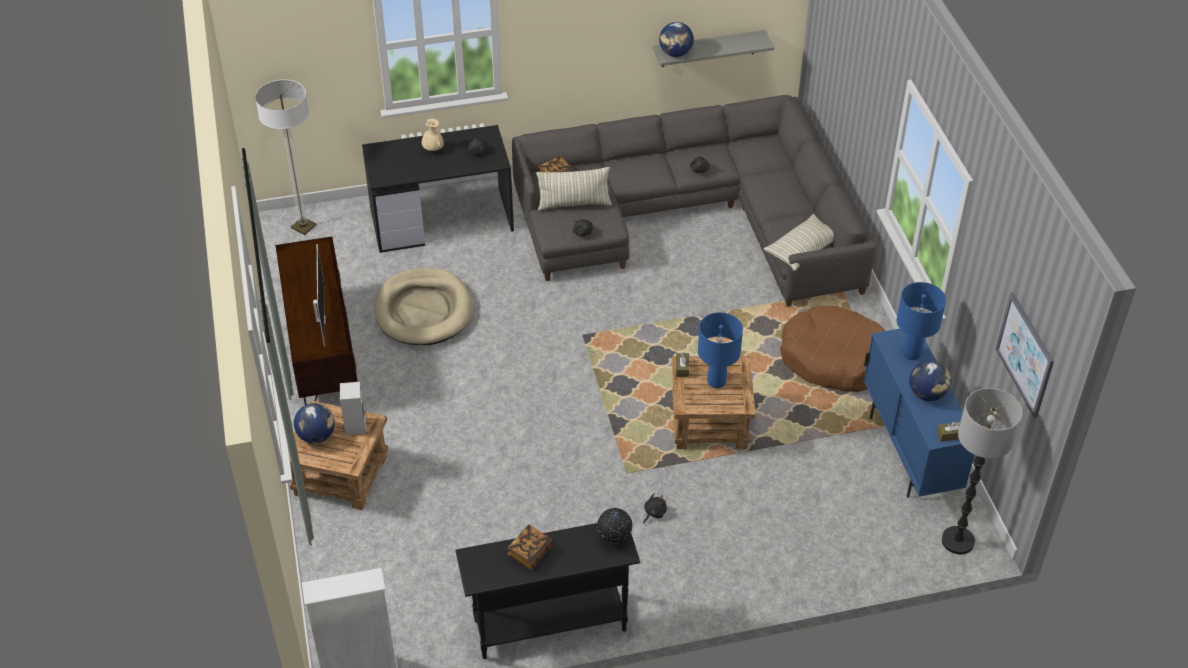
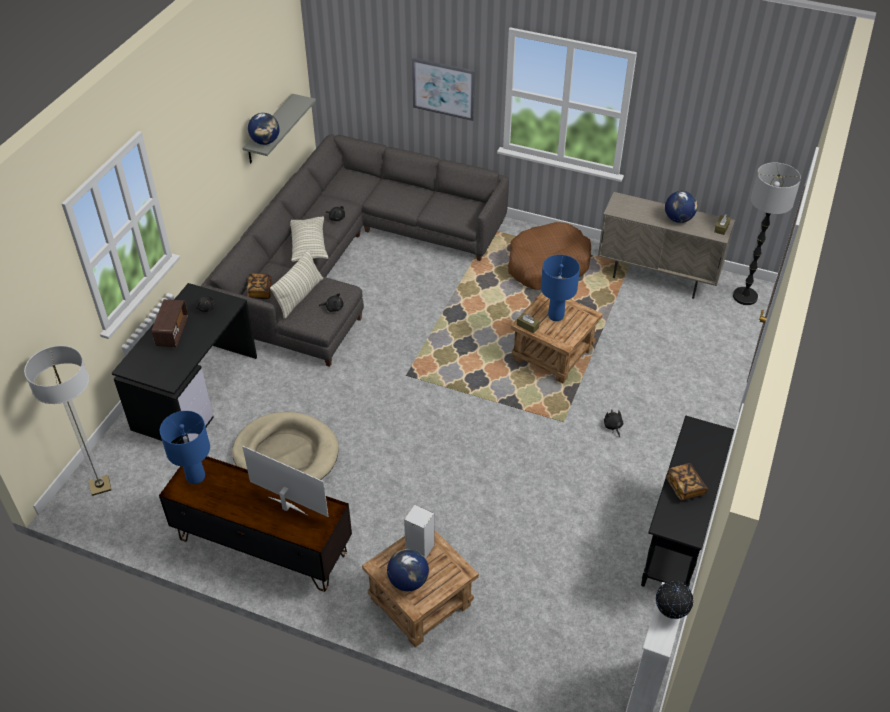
camera: 55 degrees left, 0 degrees up
(433, 150) = (172, 332): beige vase -> radio
(614, 539) = (703, 432): globe -> globe (670, 612)
(803, 250) = (467, 214): pillow -> pillow (309, 246)
(908, 453) = (657, 278): blue cabinet -> beige cabinet
(911, 353) = (636, 206): blue table lamp -> blue table lamp (195, 477)
(1025, 354) = (757, 133): picture -> picture (443, 89)

